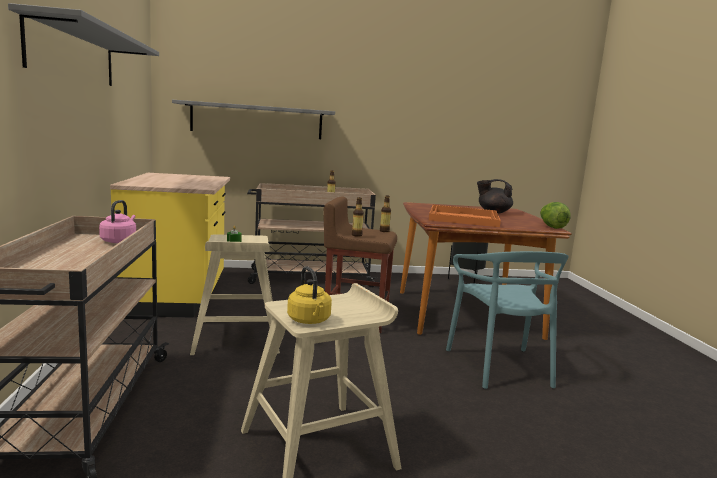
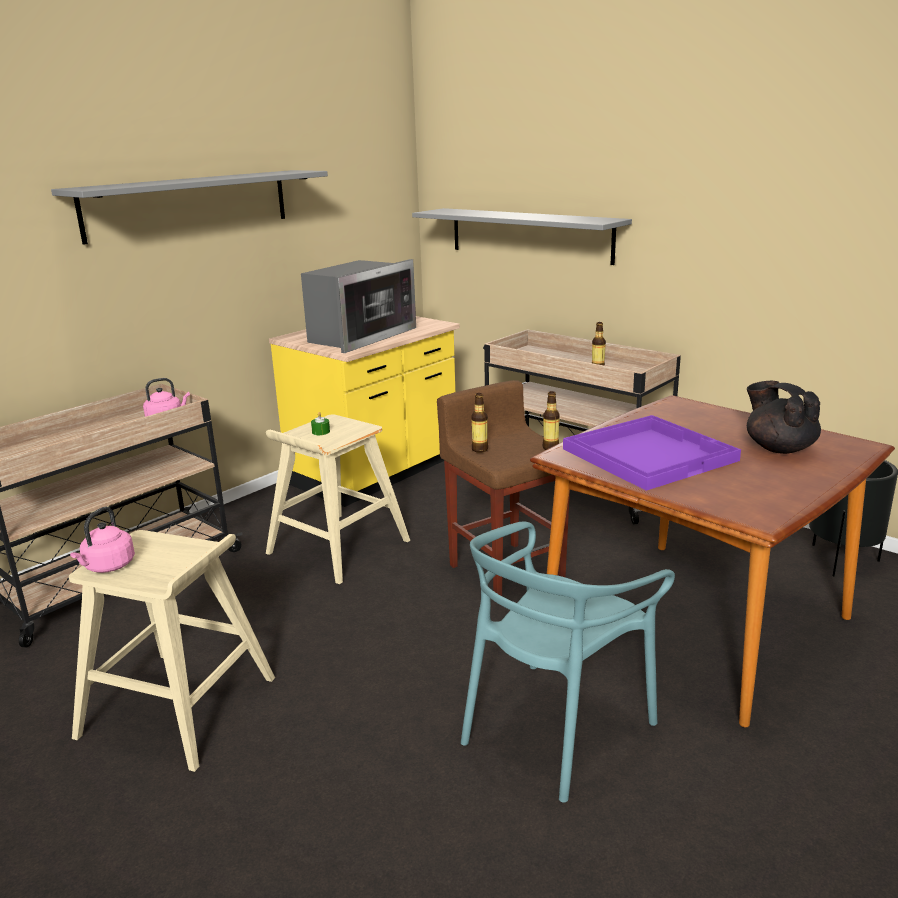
camera: 50 degrees right, 10 degrees up
(185, 182) = (359, 336): none -> microwave
(309, 321) = (108, 567): yellow kettle -> pink kettle
(462, 218) = (649, 454): orange tray -> purple tray
(552, 227) = (772, 514): lettuce -> none

